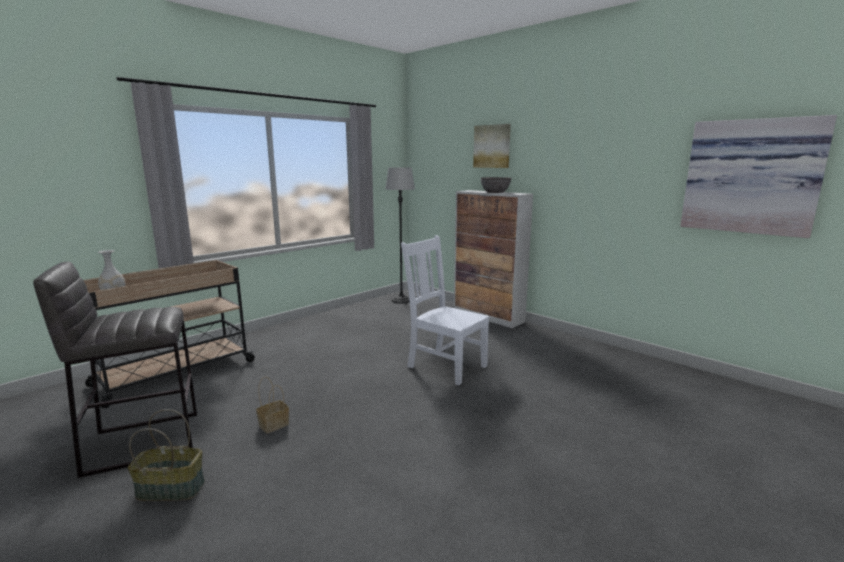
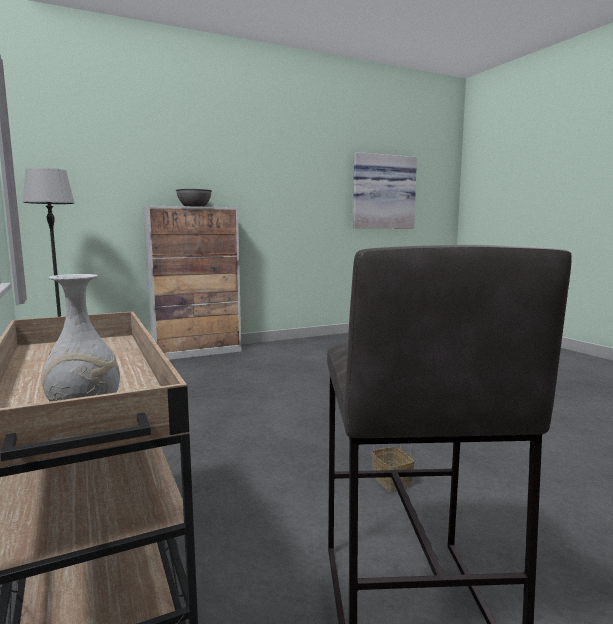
camera: 70 degrees left, 5 degrees down
(172, 489) = (542, 559): basket -> none
(445, 365) = (301, 384): white chair -> none
(492, 146) = (170, 155): picture -> none

